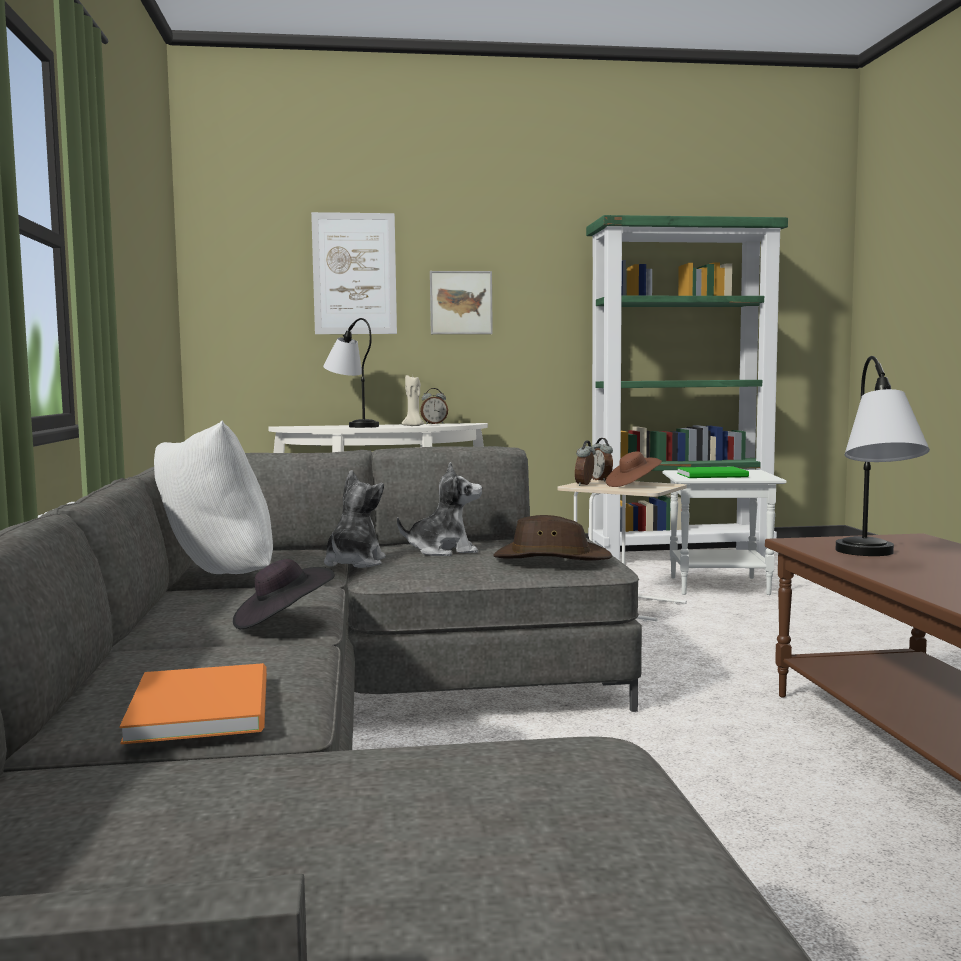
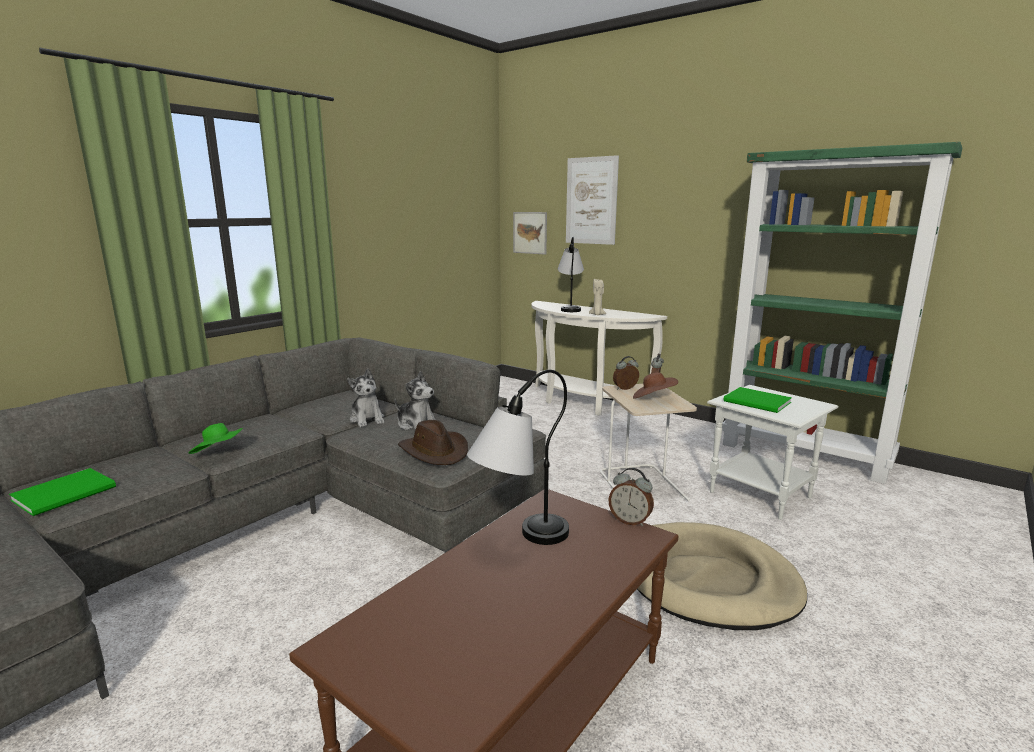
camera: 45 degrees right, 10 degrees up
(205, 705) = (68, 493): orange book -> green book
(214, 579) = (292, 413): white pillow -> none
(282, 621) = (219, 453): black hat -> green hat
(353, 563) = (367, 419): plush toy -> plush toy turned 90 degrees clockwise
(434, 424) = (624, 312): alarm clock -> alarm clock (630, 521)
(461, 302) = (659, 222): picture -> picture (530, 232)
(825, 639) = (709, 580): none -> beige dog bed

